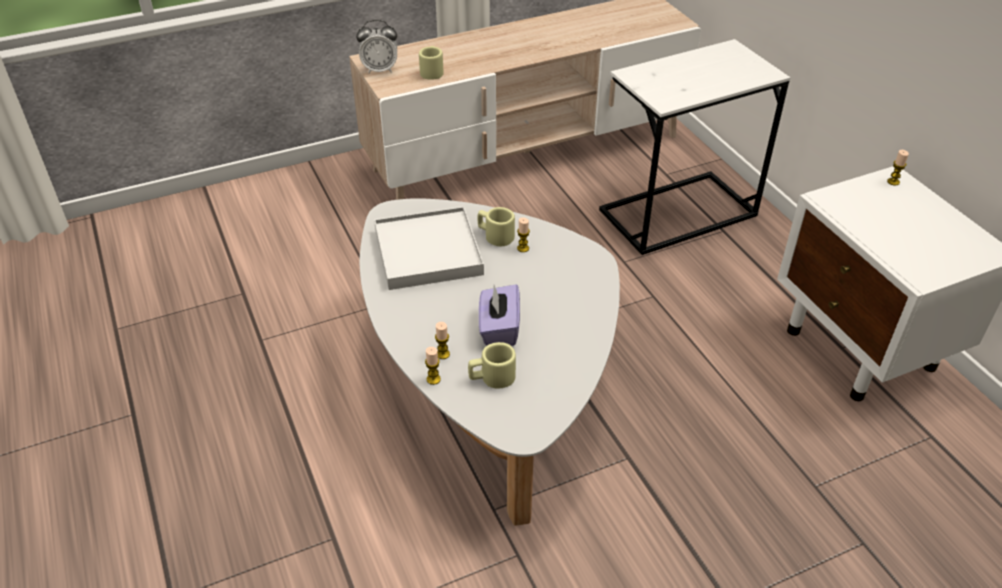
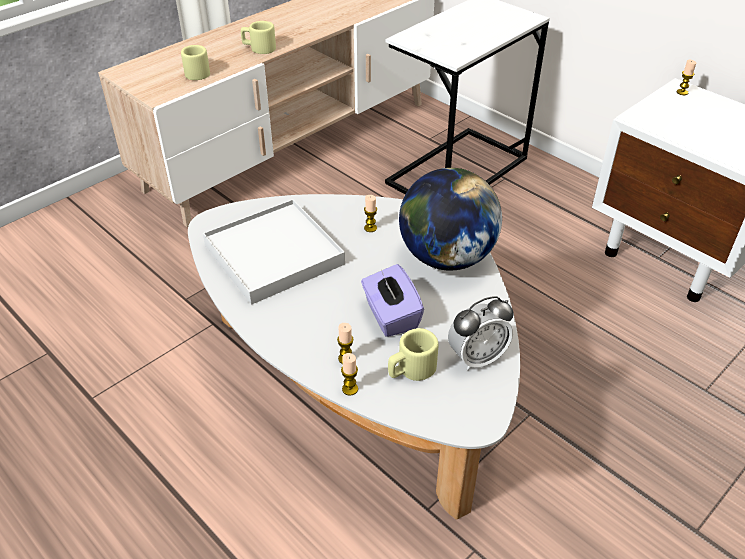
camera: 20 degrees left, 0 degrees up
(380, 70) = (139, 79): alarm clock -> alarm clock (477, 358)
(495, 235) = (335, 222): beige mug -> beige mug (259, 48)
(576, 291) = (446, 258): none -> globe

